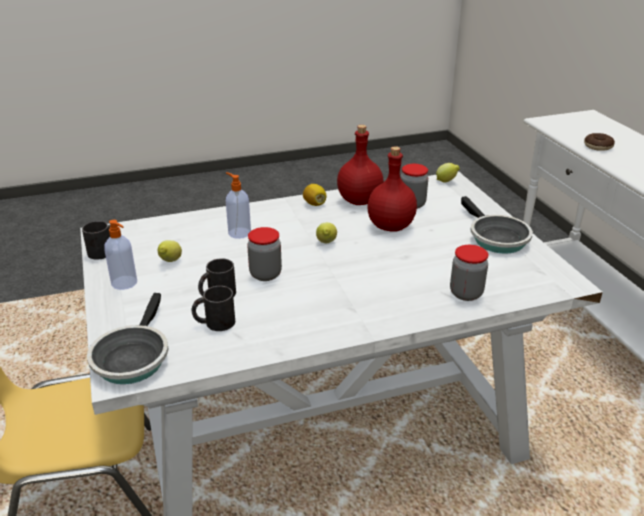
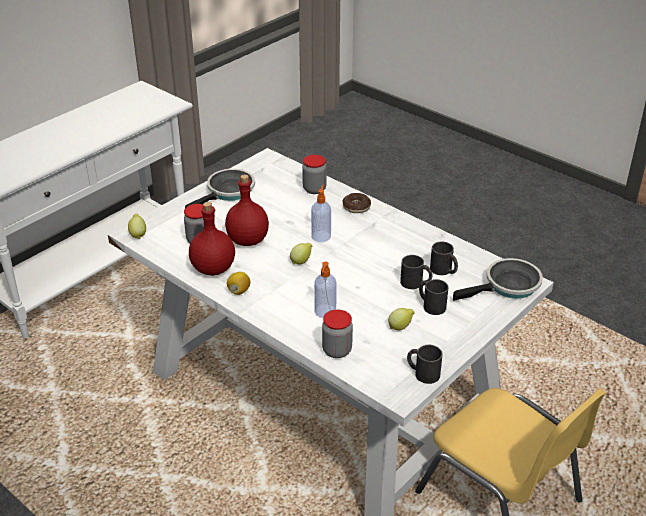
camera: 120 degrees left, 5 degrees up
(125, 283) = (449, 334): soap dispenser -> soap dispenser (321, 236)
(175, 290) = (431, 305): none -> black mug
(265, 274) = (370, 273): jar -> jar (337, 350)
(598, 146) = (41, 158): donut -> donut (356, 207)

